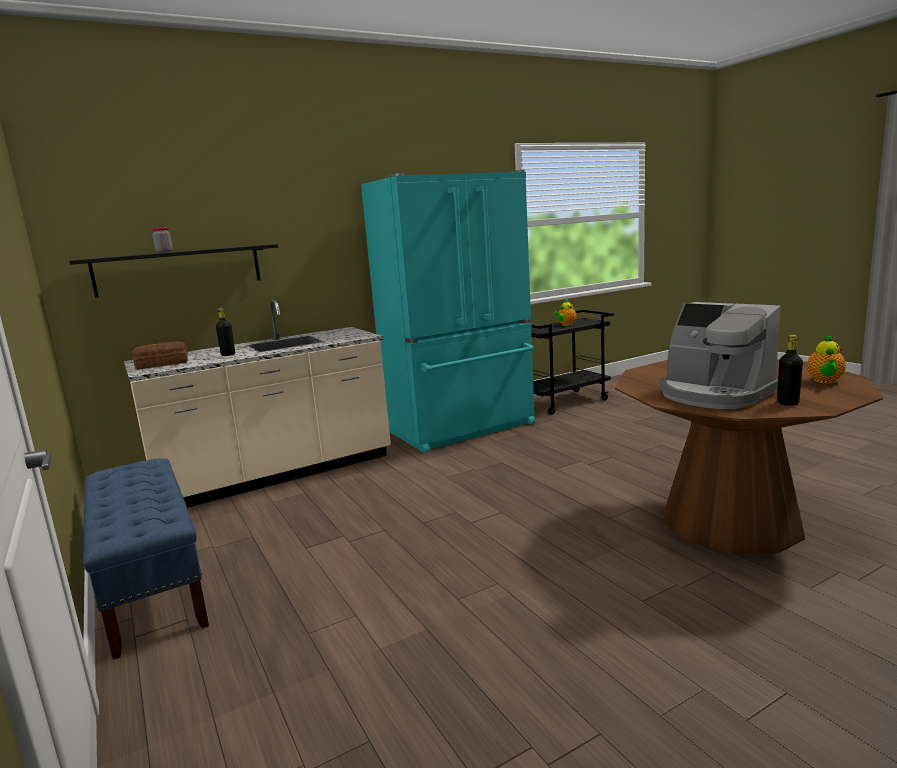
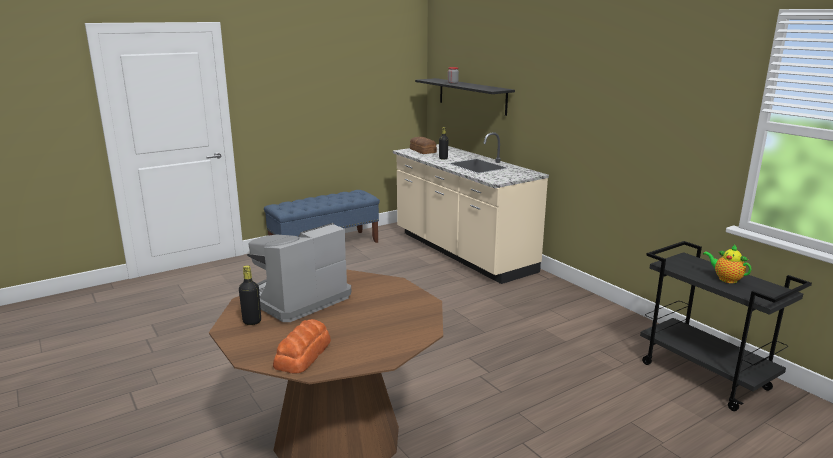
camera: 85 degrees right, 5 degrees up
(463, 428) = (578, 313): turquoise fridge -> none
(825, 381) = (304, 354): teapot -> bread

